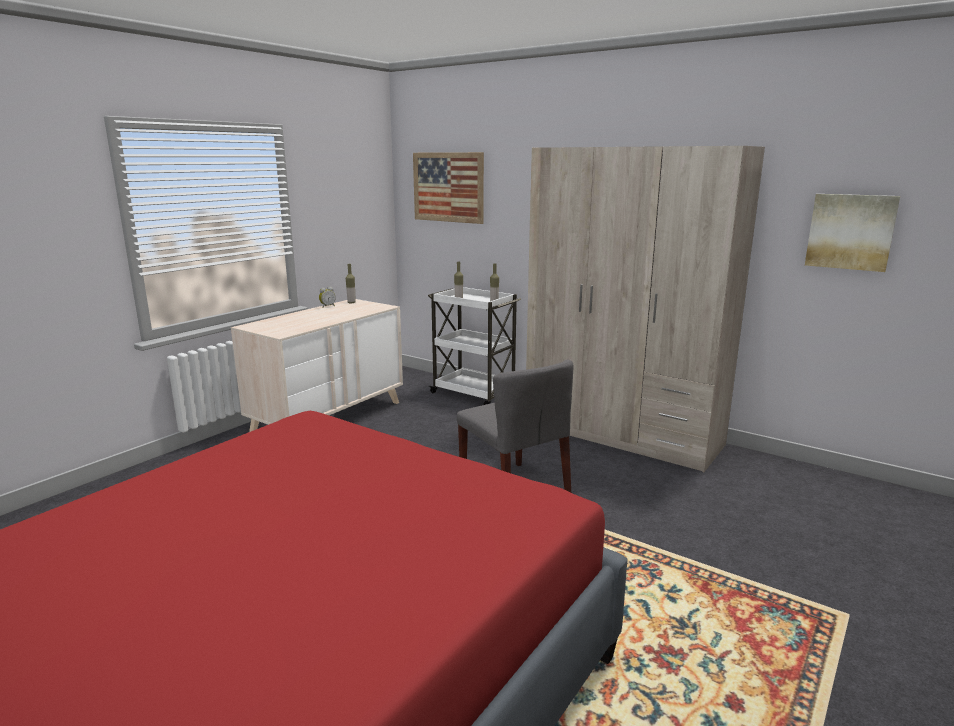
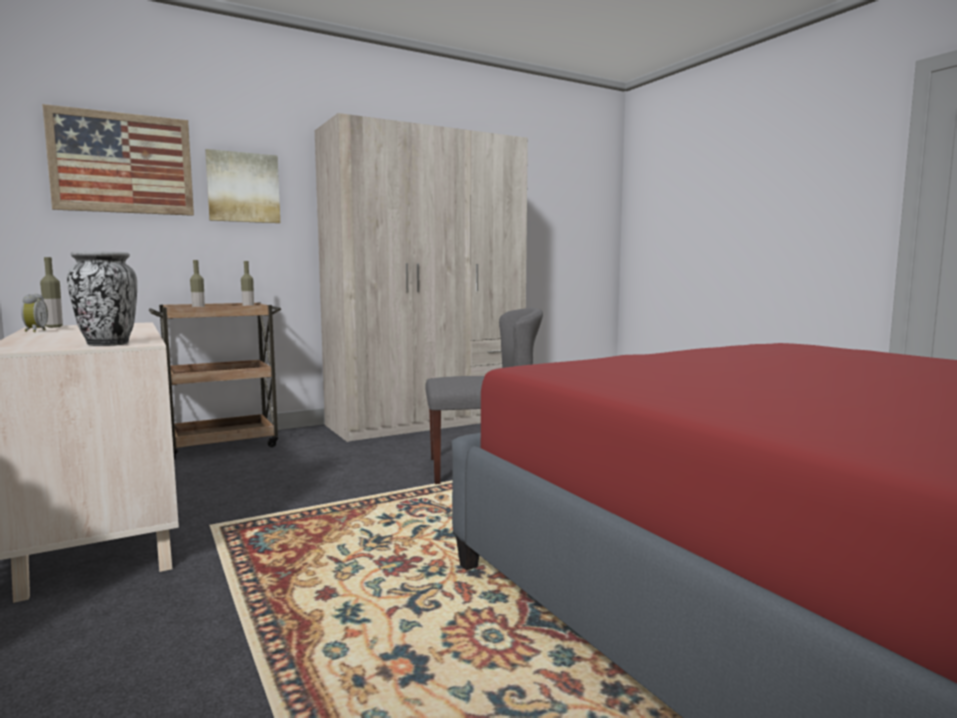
camera: 65 degrees left, 10 degrees down
(275, 331) = (107, 344): none -> vase
(474, 394) = (223, 445): white cart -> brown cart
(850, 231) = (543, 217): picture -> picture (243, 187)

